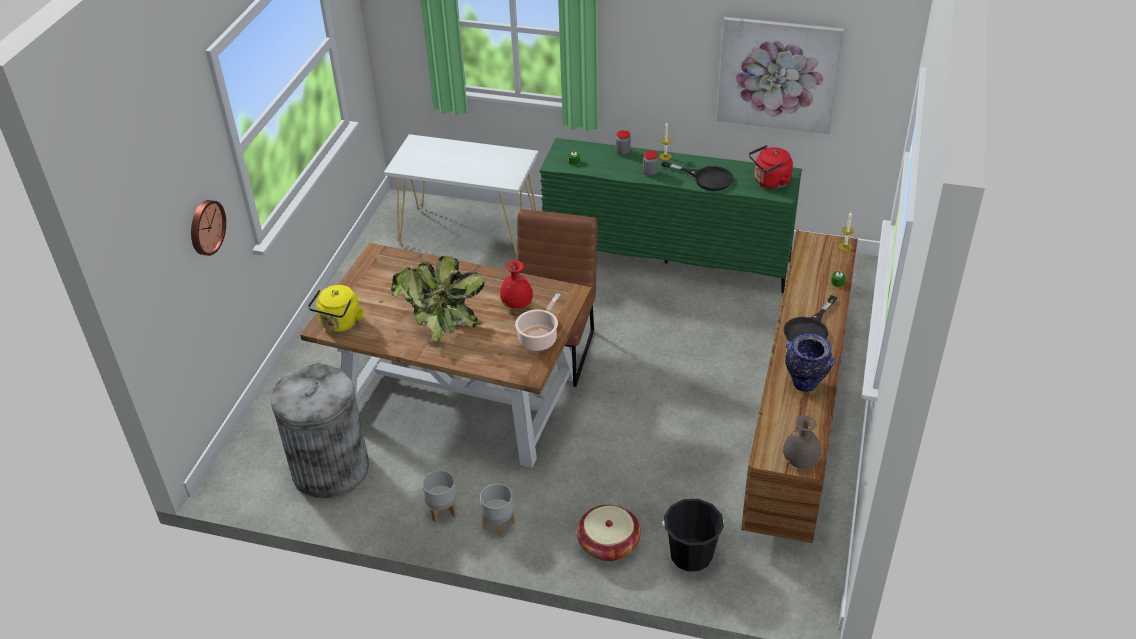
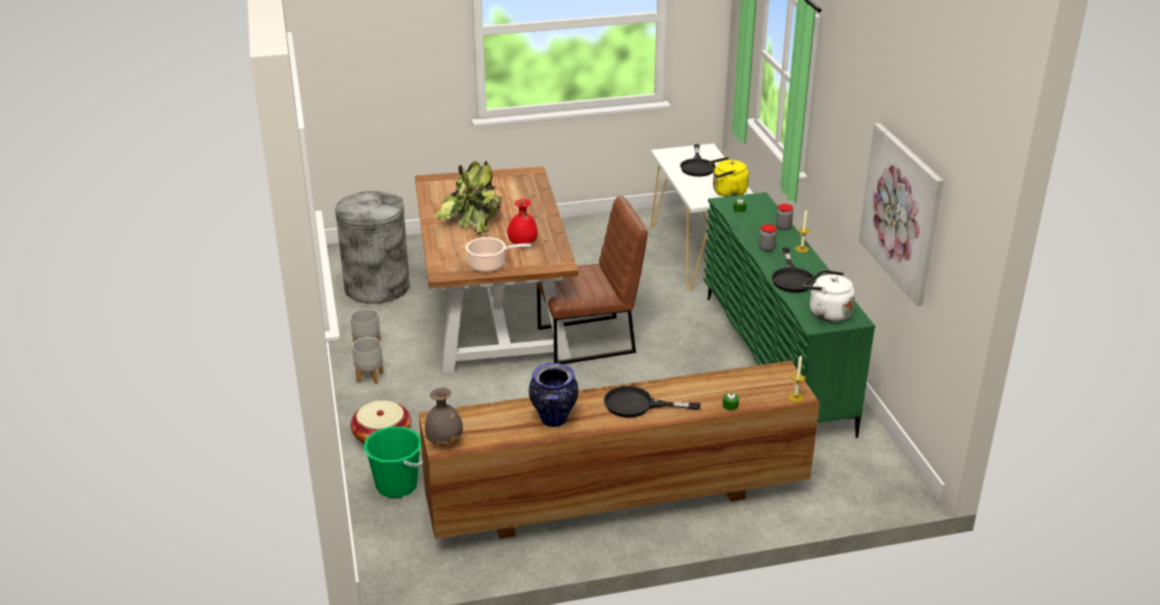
camera: 60 degrees right, 10 degrees down
(205, 227) = (412, 63): wall clock -> none
(340, 324) = (438, 185): yellow kettle -> yellow kettle (727, 192)
(444, 158) = (697, 166): none -> black frying pan
(691, 555) = (397, 485): black bucket -> green bucket
(770, 182) = (827, 313): red kettle -> white kettle

